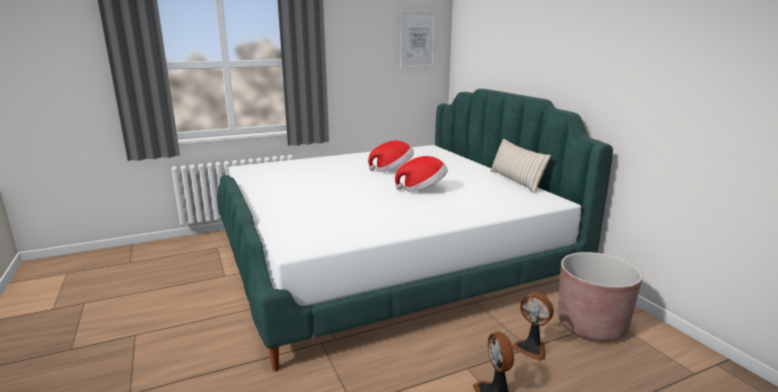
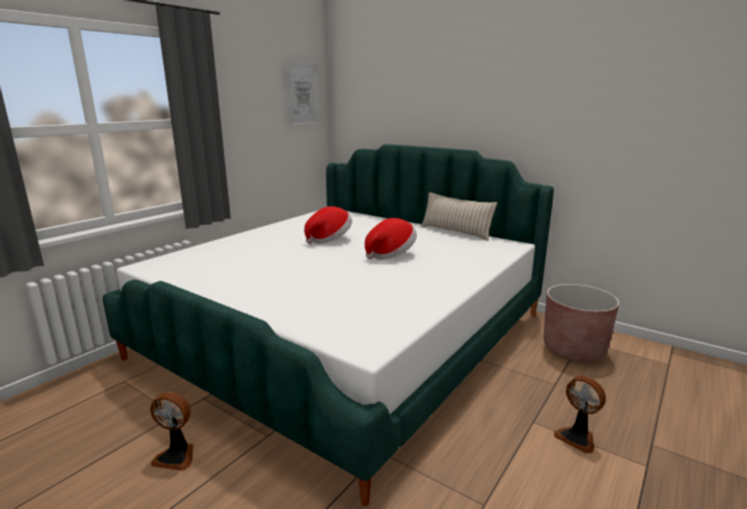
camera: 30 degrees left, 0 degrees up
(531, 348) = (557, 384): fan -> fan (177, 456)

